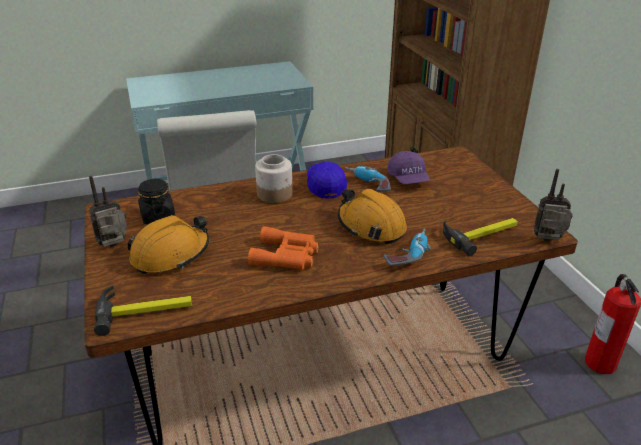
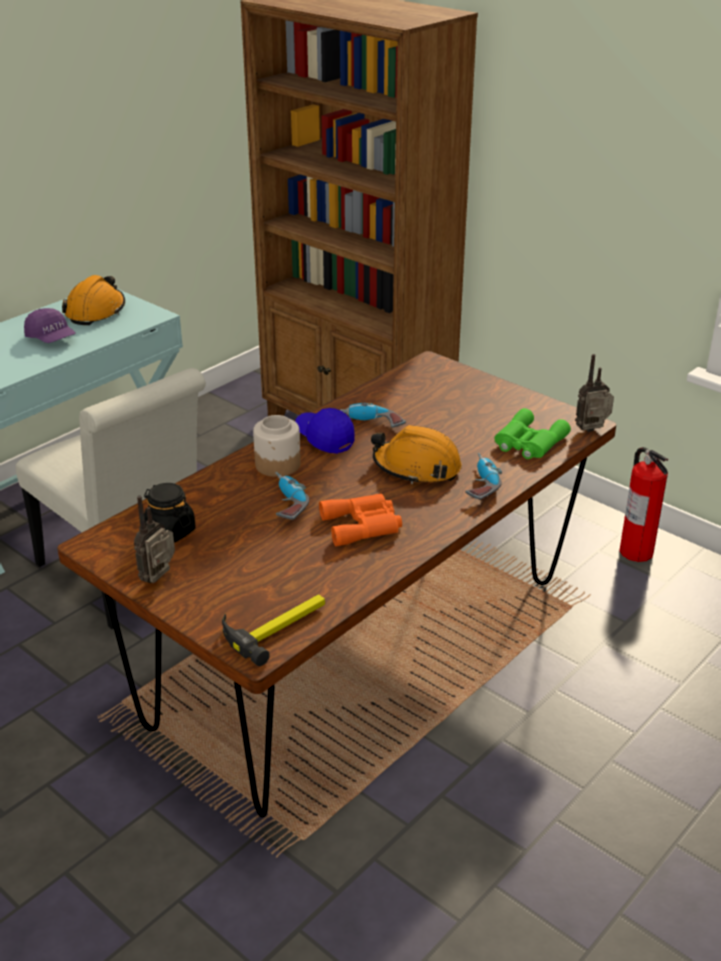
camera: 30 degrees left, 0 degrees up
(170, 254) = (236, 566): orange hard hat -> orange hard hat (96, 311)
(251, 222) = (286, 503): none -> power drill
(408, 179) = (406, 405): purple cap -> purple cap (51, 338)
(481, 234) = (528, 443): hammer -> green binoculars

